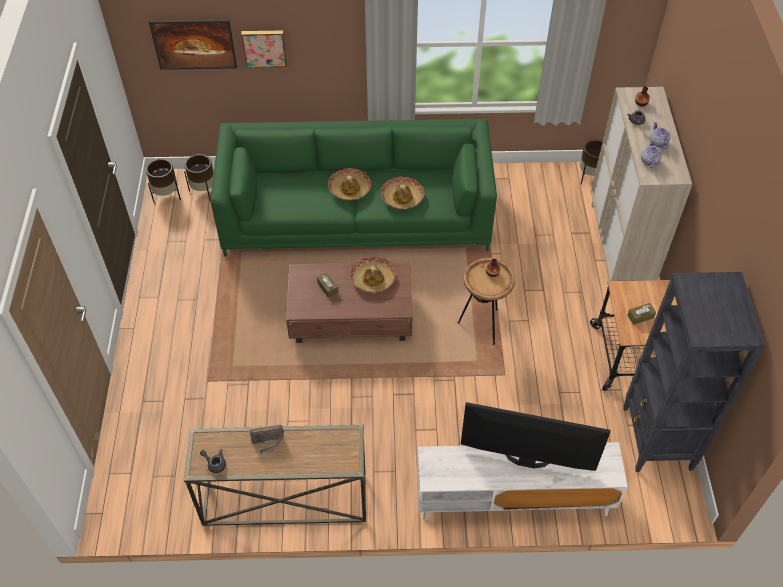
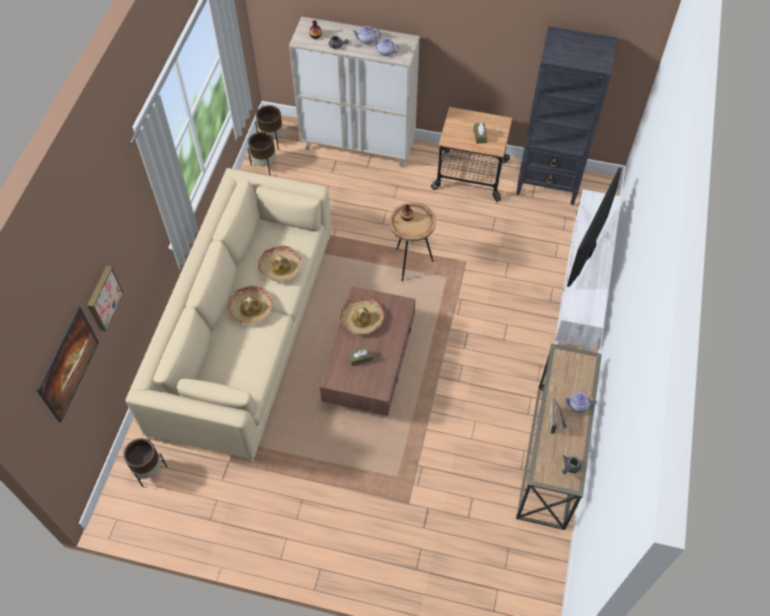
camera: 75 degrees left, 5 degrees up
(167, 195) = (139, 511): brown planter -> brown planter (264, 166)
(290, 461) = (577, 406): none -> teapot
(356, 216) = (246, 331): green sofa -> beige sofa

